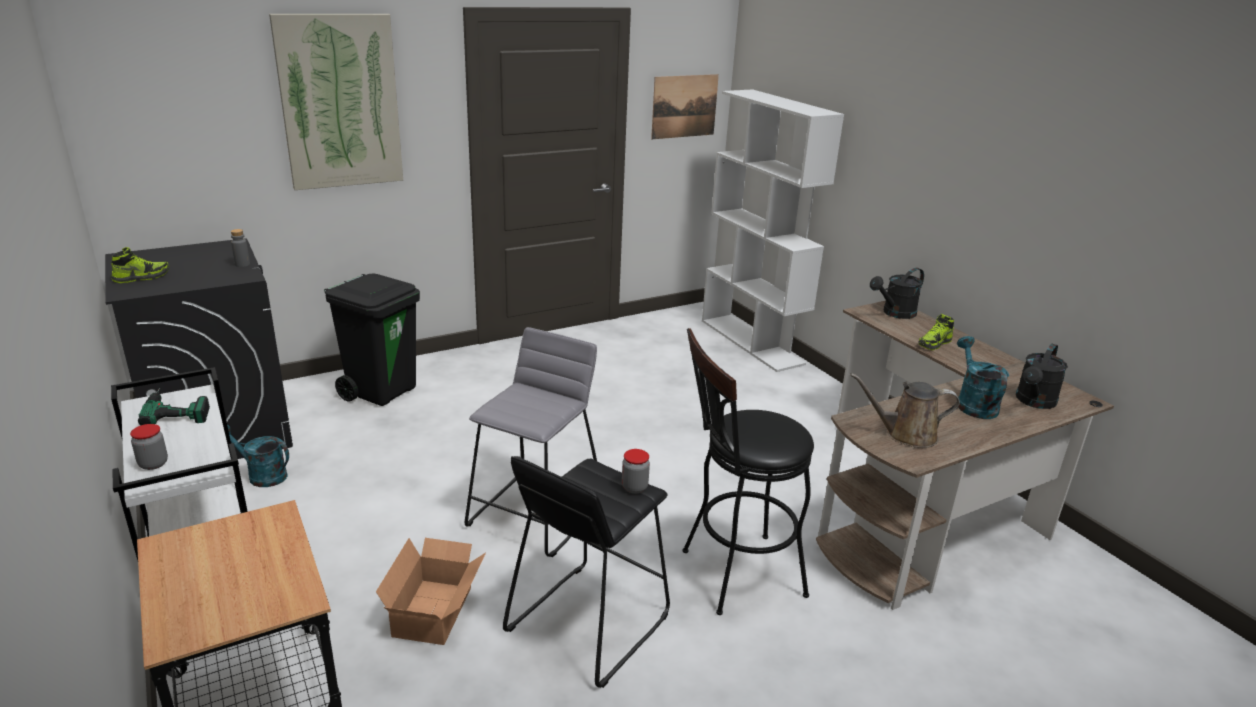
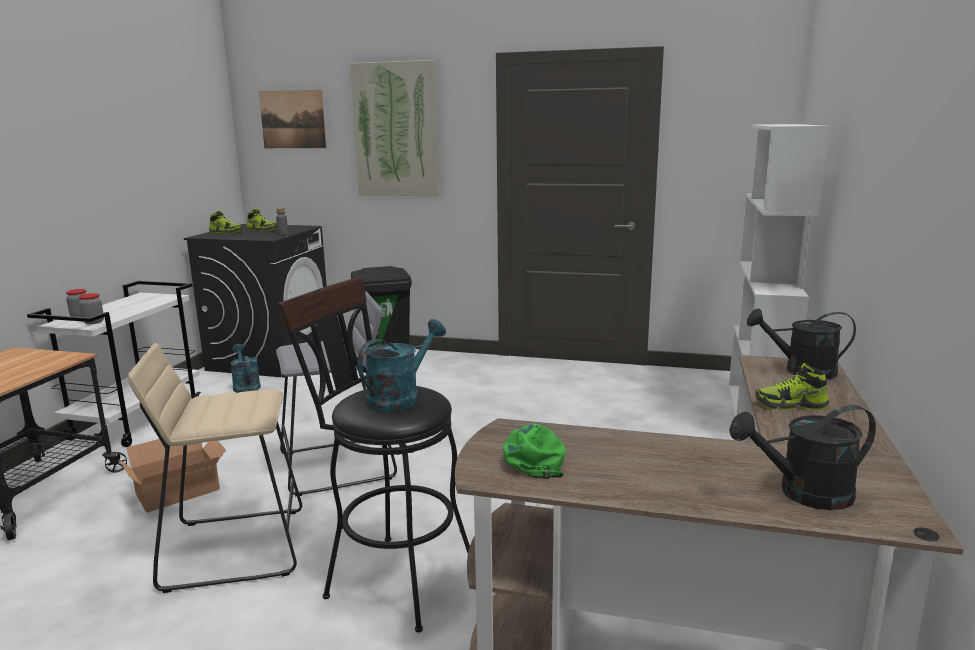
camera: 45 degrees right, 10 degrees down
(178, 408) = (148, 300): power drill -> none
(185, 262) = (262, 230): none -> shoe
(587, 622) = (235, 547): black stool -> beige stool
(634, 487) = (253, 413): jar -> jar (93, 322)
(684, 106) = (731, 148): picture -> picture (293, 119)
(905, 434) = (534, 457): brown watering can -> green cap
(973, 403) = (698, 464): turquoise watering can -> turquoise watering can (400, 397)

